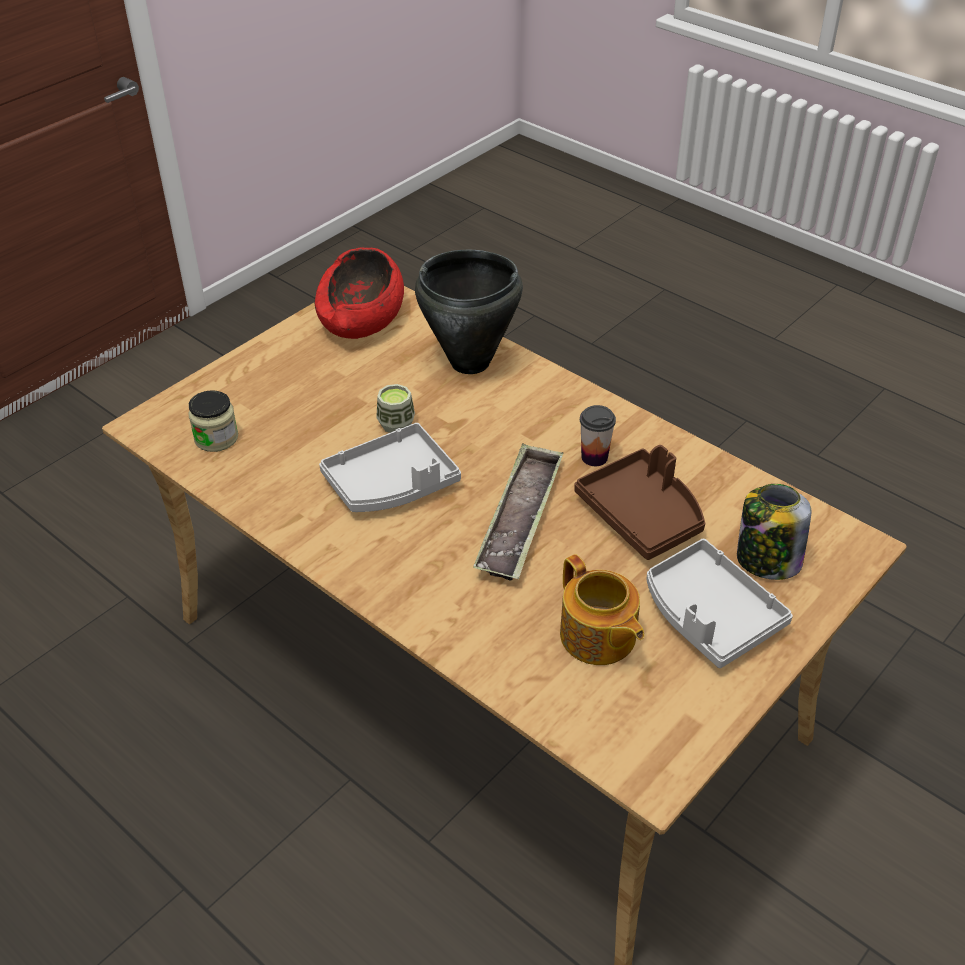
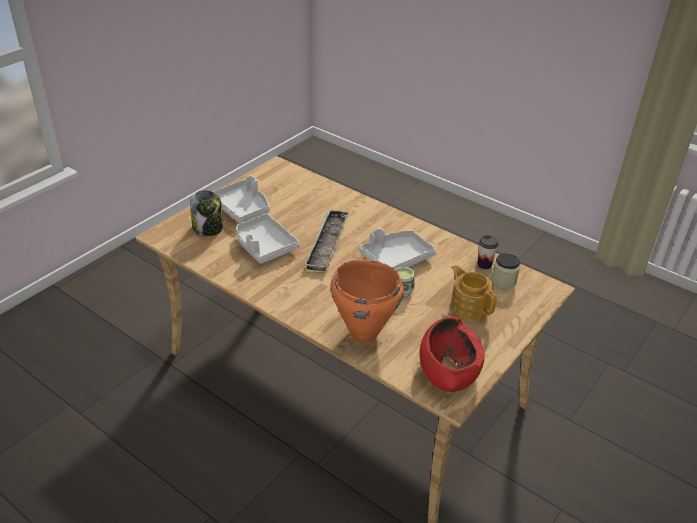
camera: 175 degrees right, 5 degrees down
(470, 363) = (363, 333): black cooking pot -> orange cooking pot
(594, 457) = (286, 273): cup -> cup (484, 264)
(598, 637) = (293, 201): teapot -> teapot (469, 306)
(642, 515) = (264, 246): brown tray -> grey tray

